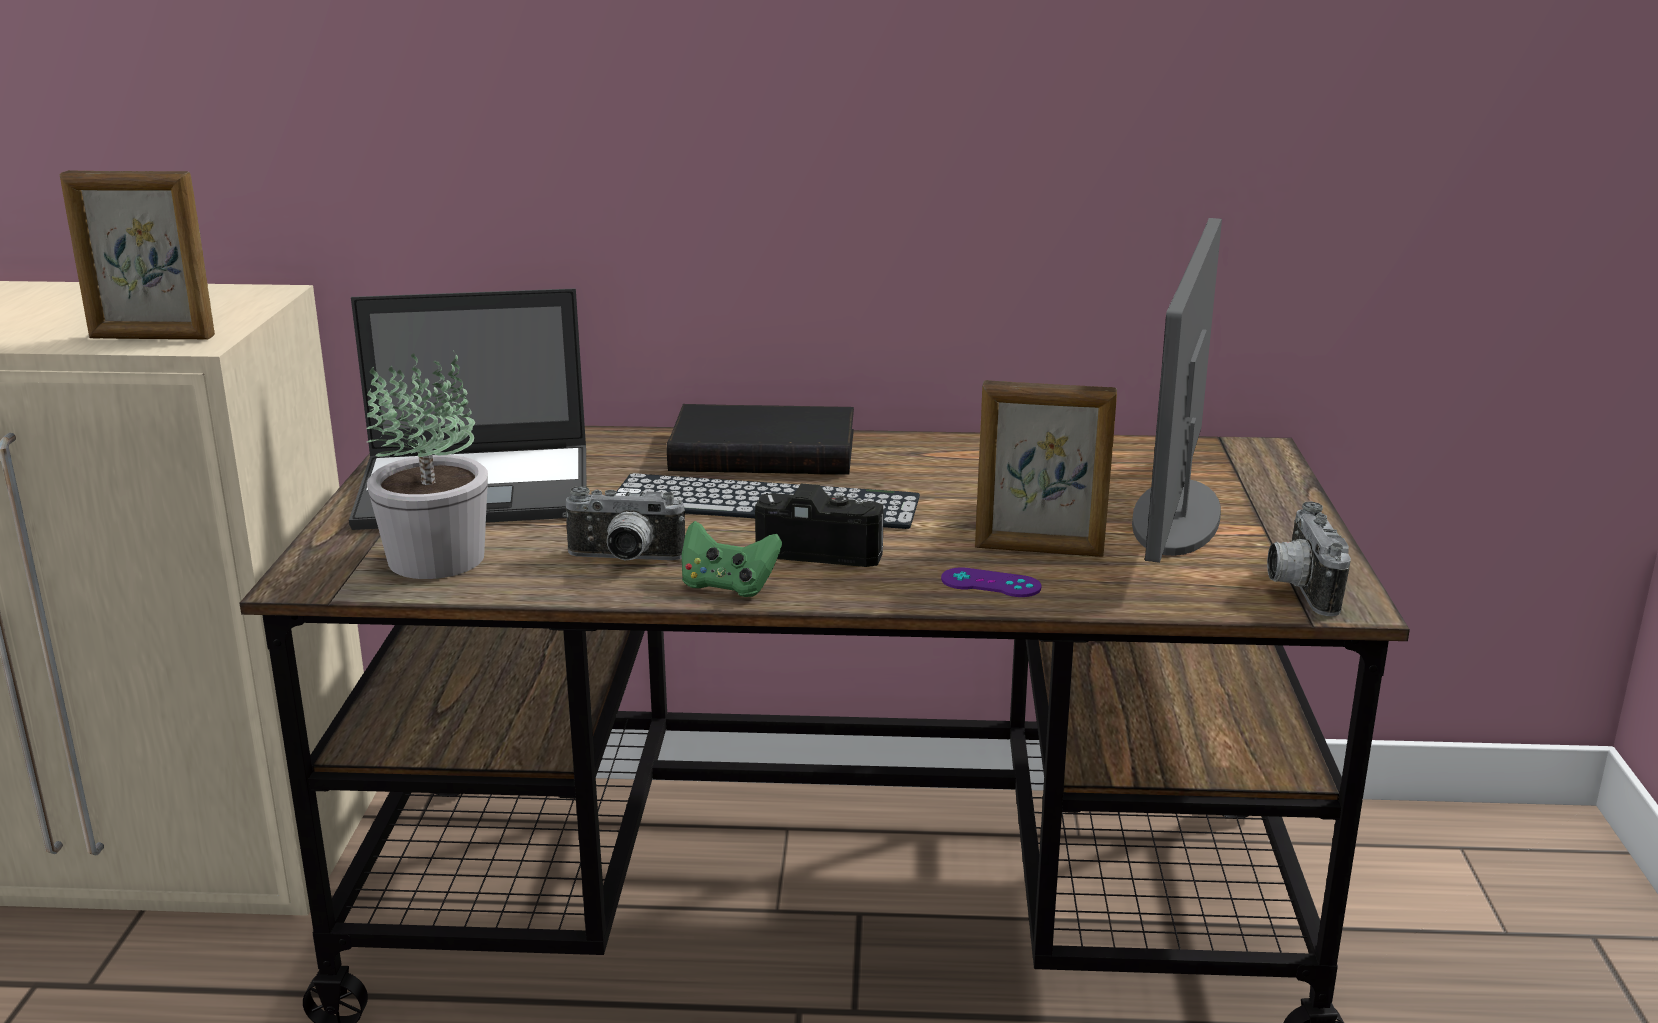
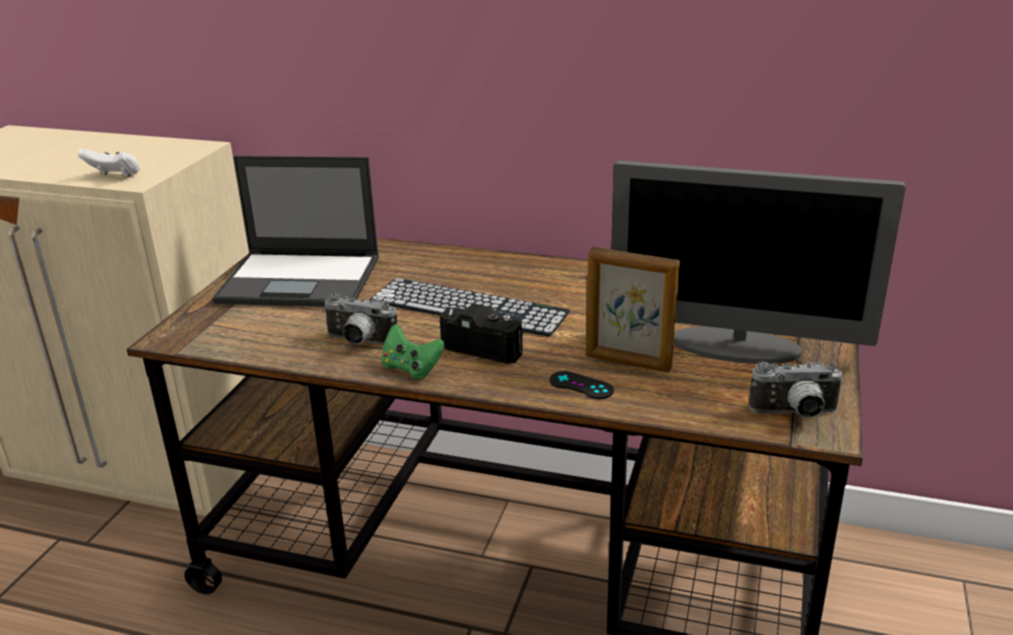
camera: 15 degrees right, 5 degrees up
(151, 337) = (115, 176): picture frame -> white game controller
(437, 557) = (251, 328): potted plant -> none
(765, 450) = (490, 266): black book -> none
(990, 583) = (581, 385): purple game controller -> black game controller
(1176, 519) = (736, 347): monitor -> monitor turned 105 degrees counterclockwise
(1298, 589) = (795, 414): camera -> camera turned 105 degrees counterclockwise

